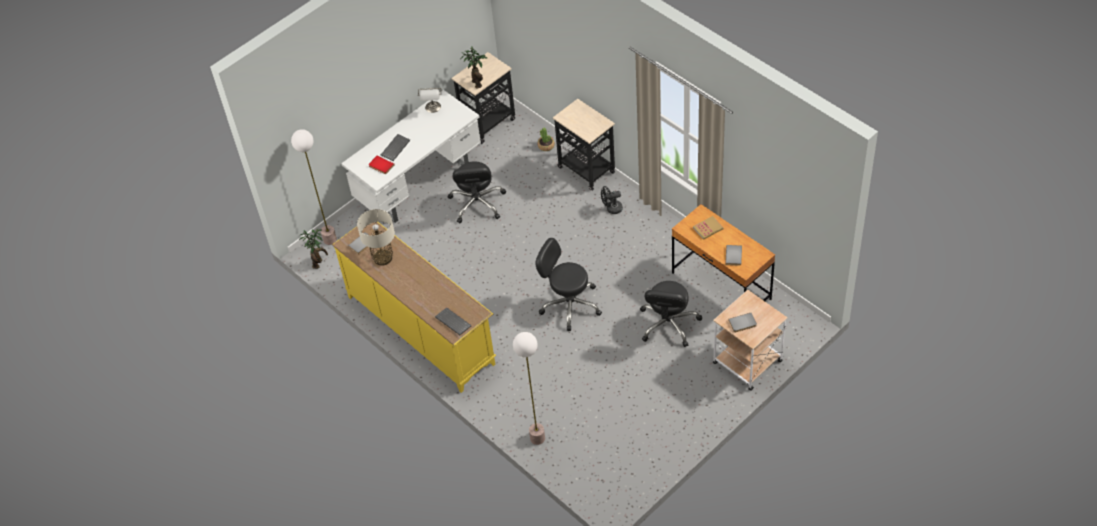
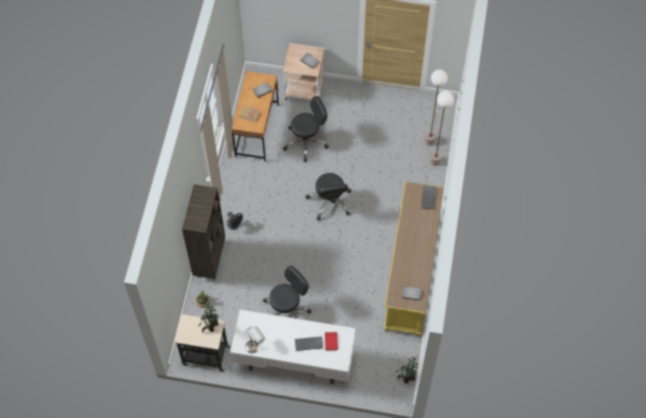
camera: 130 degrees left, 10 degrees up
(330, 239) = (383, 387): floor lamp -> floor lamp (430, 141)
(383, 258) = (412, 272): table lamp -> none
(587, 170) = (209, 260): cart -> brown bookcase

